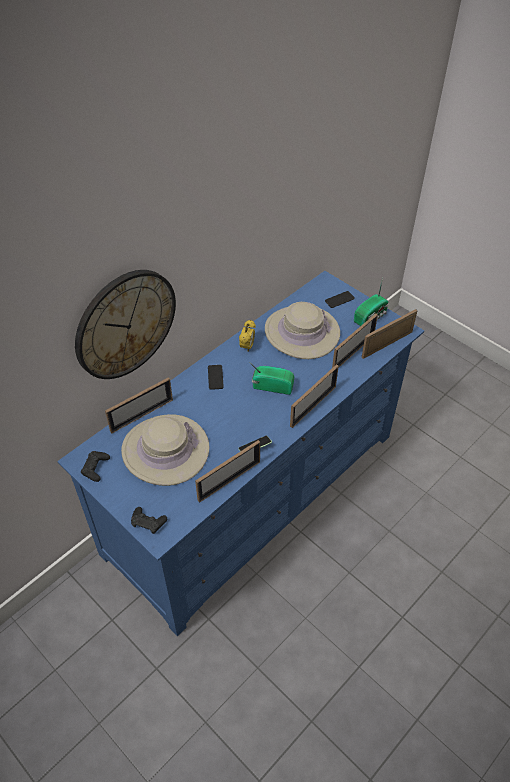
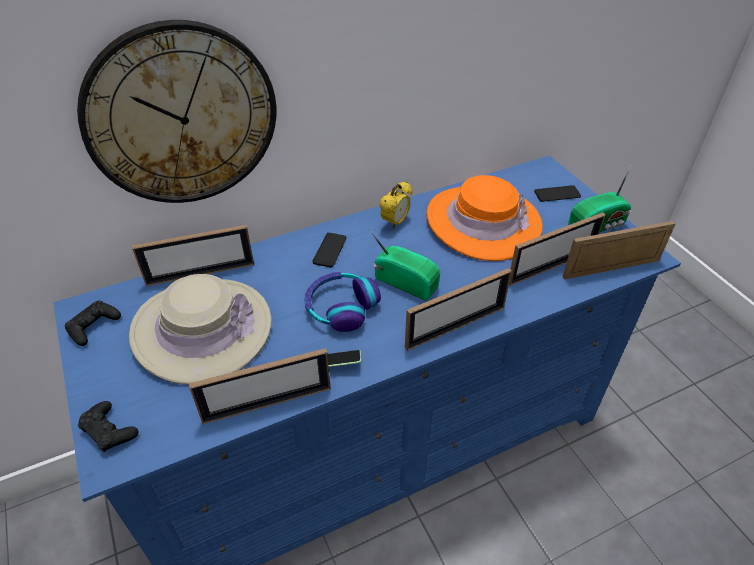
camera: 20 degrees right, 5 degrees down
(241, 412) = (341, 307): none -> headphones
(302, 332) = (483, 222): beige hat -> orange hat

